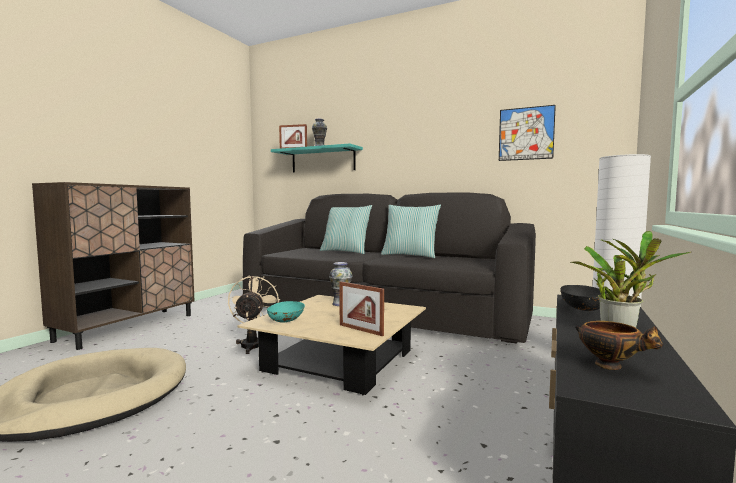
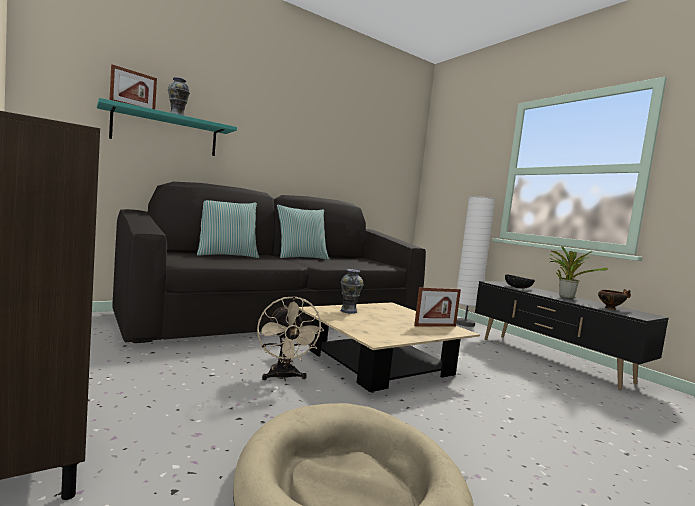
camera: 60 degrees left, 0 degrees up
(253, 344) = (283, 377): beige fan -> beige fan turned 135 degrees counterclockwise
(286, 321) = (383, 333): turquoise bowl -> none
(526, 133) = (369, 158): picture -> none

